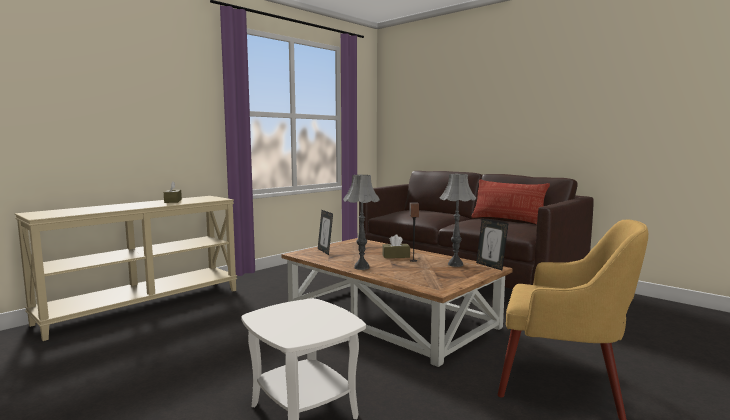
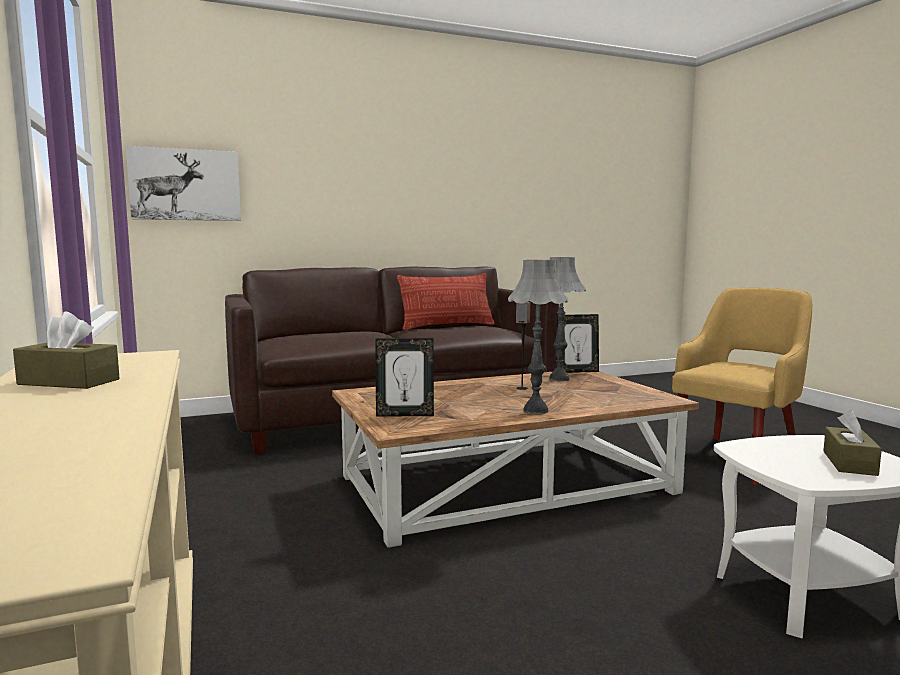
camera: 65 degrees left, 0 degrees up
(396, 256) = (488, 390): brown tissue box -> brown tissue box (849, 463)
(404, 122) = (185, 185): none -> picture

